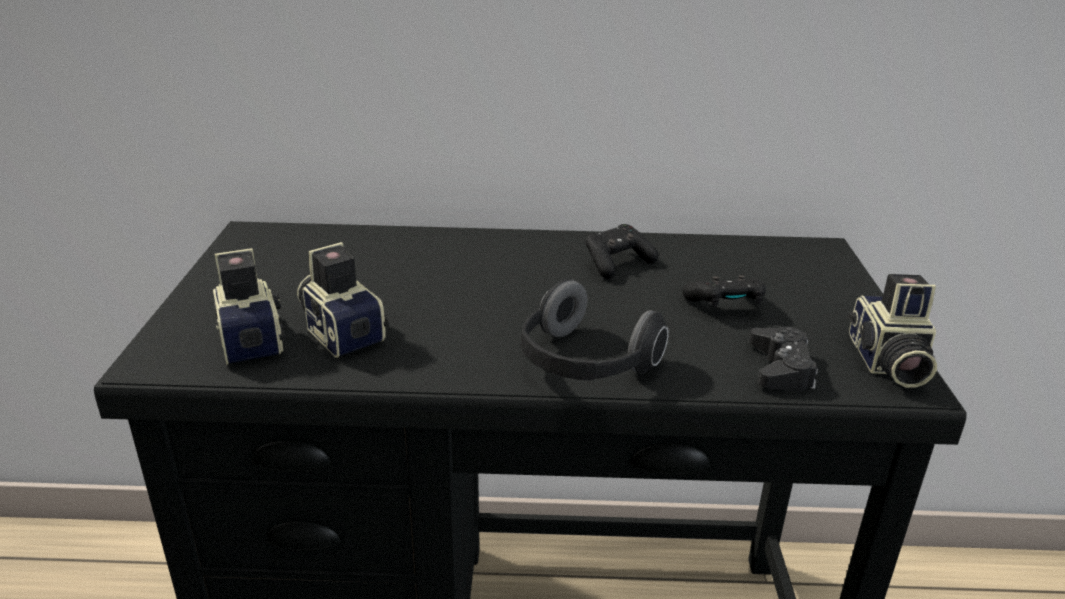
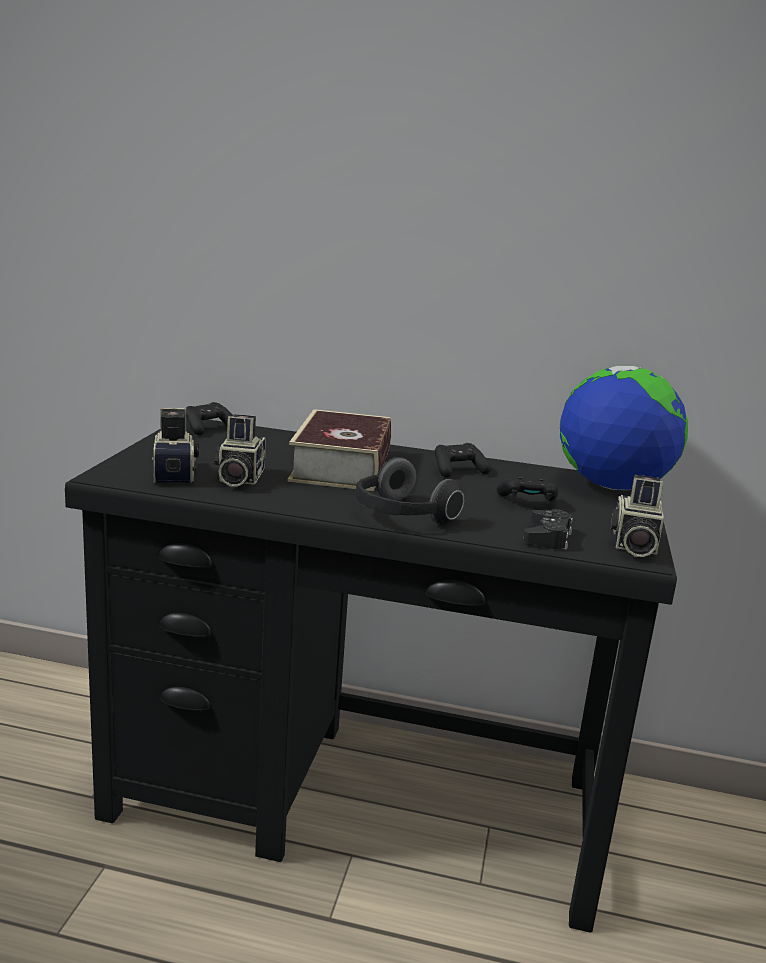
camera: 10 degrees right, 10 degrees down
(273, 240) = (208, 428): none -> black game controller
(342, 331) = (238, 478): camera -> camera turned 150 degrees counterclockwise
(470, 281) = (341, 466): none -> book
(806, 258) = (612, 486): none -> globe

